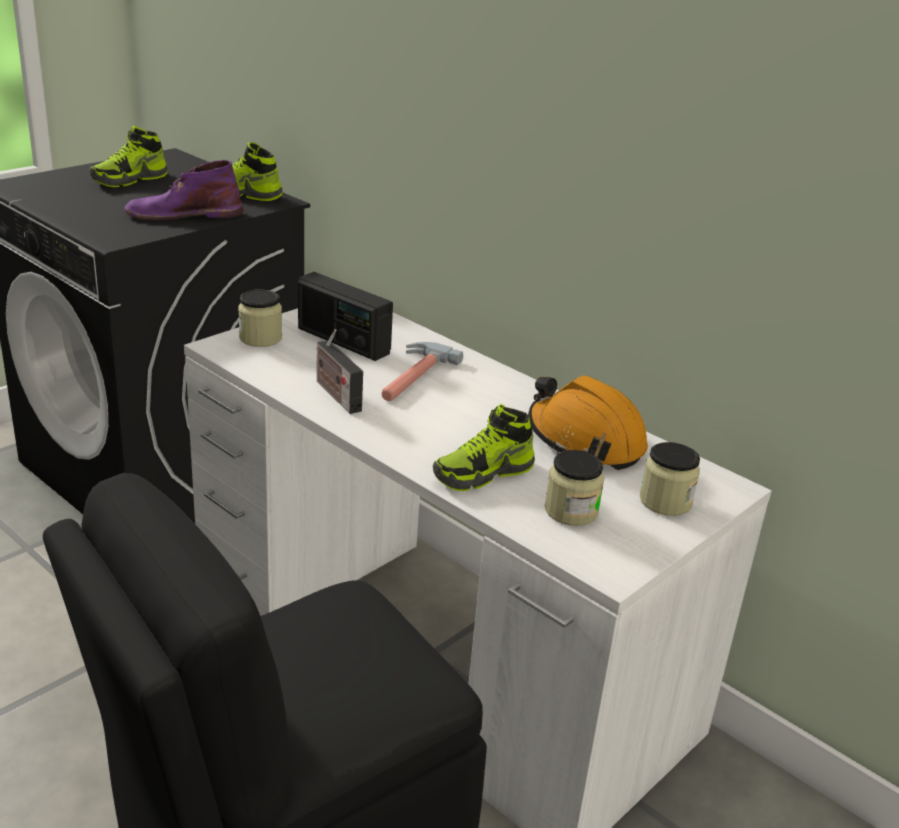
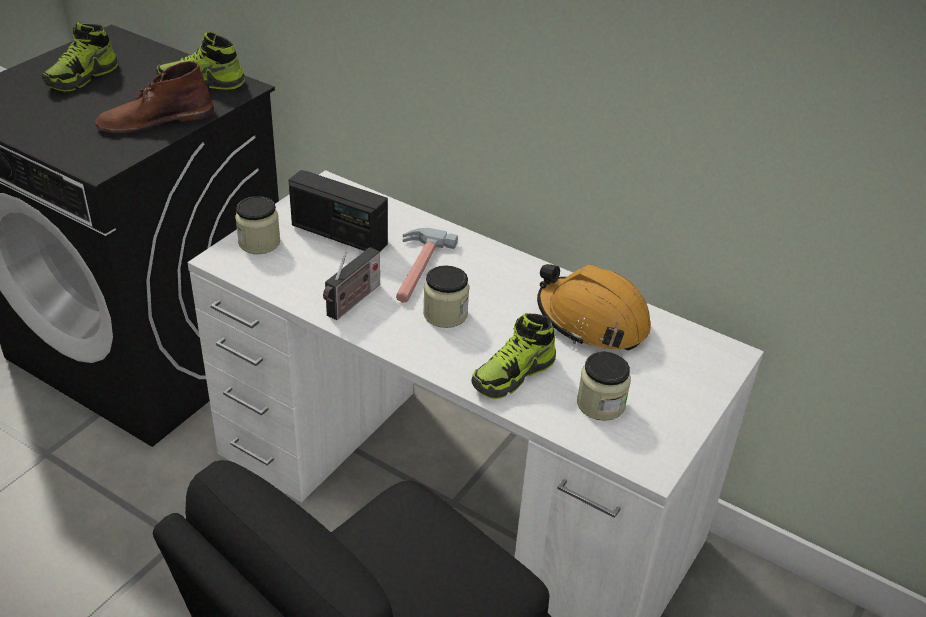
camera: 10 degrees left, 10 degrees up
(183, 214) = (155, 120): purple boot -> brown boot
(335, 394) = (352, 302): radio -> radio turned 105 degrees counterclockwise
(665, 501) = (678, 379): jar -> jar (445, 314)

